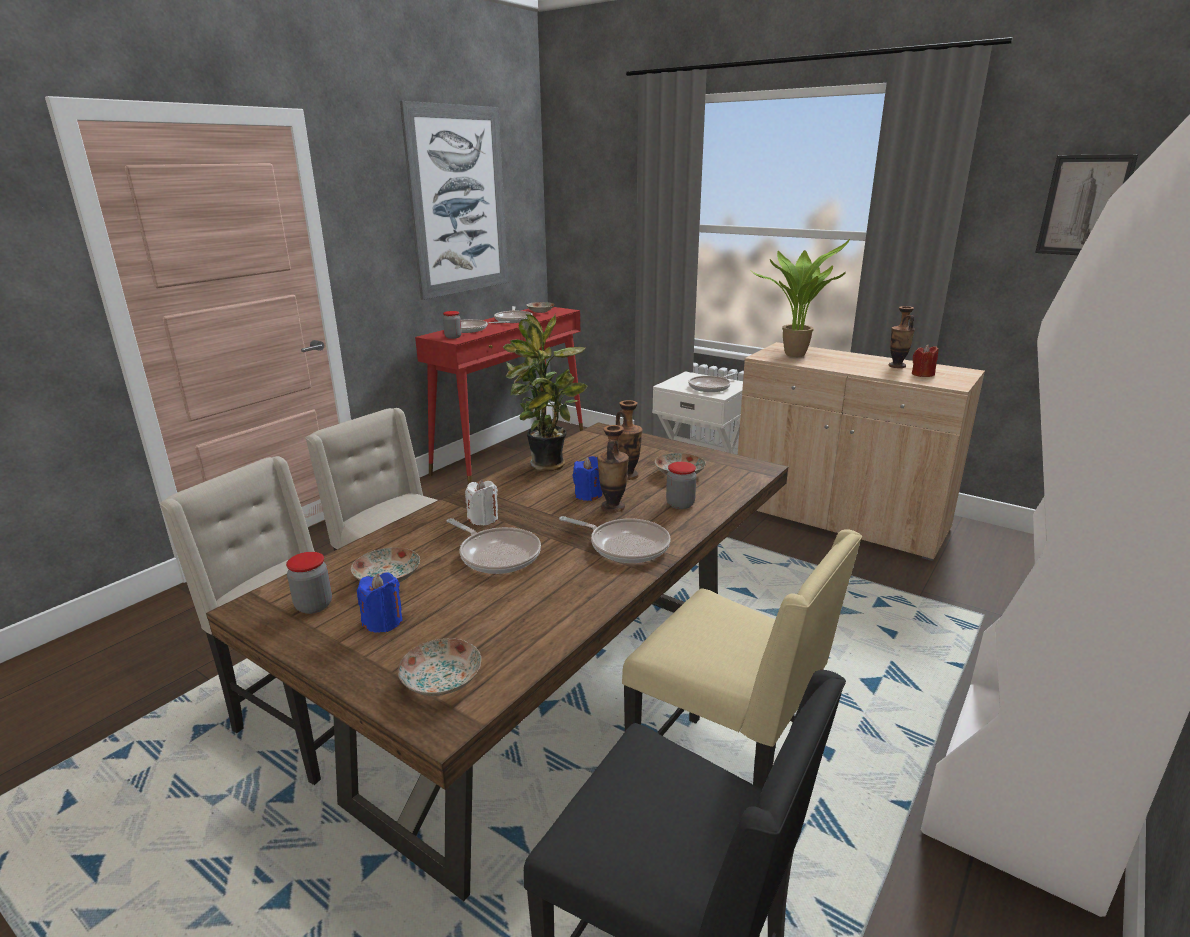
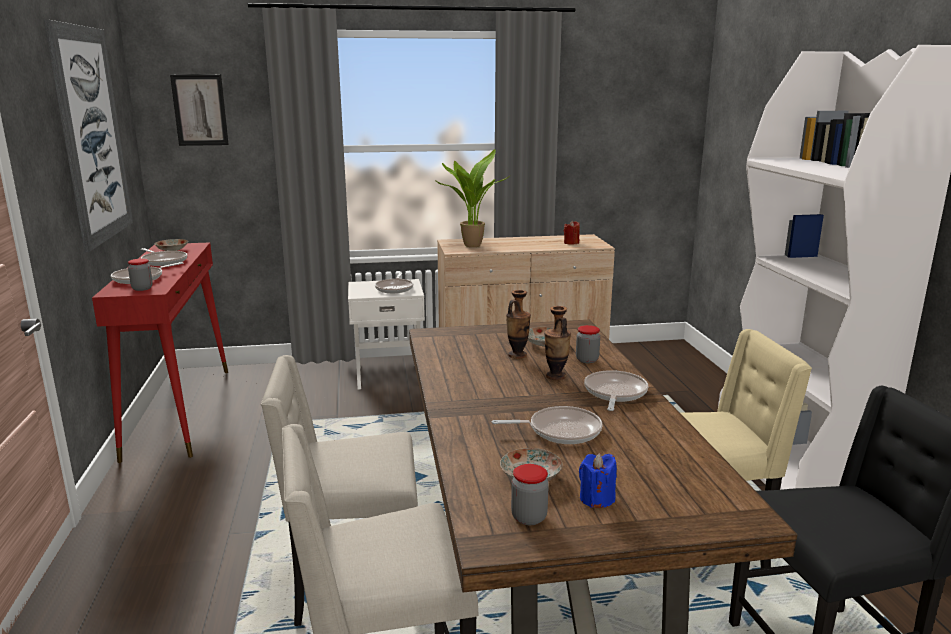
camera: 45 degrees left, 5 degrees down
(441, 680) = (703, 504): plate -> none
(483, 519) = (495, 416): white candle -> none
(548, 466) = (451, 368): potted plant -> none
(588, 495) = (523, 375): blue candle -> none
(625, 545) = (614, 393): frying pan -> frying pan turned 60 degrees counterclockwise
(897, 366) = (546, 241): vase -> none
(1084, 206) = (623, 118): picture -> picture (200, 110)

